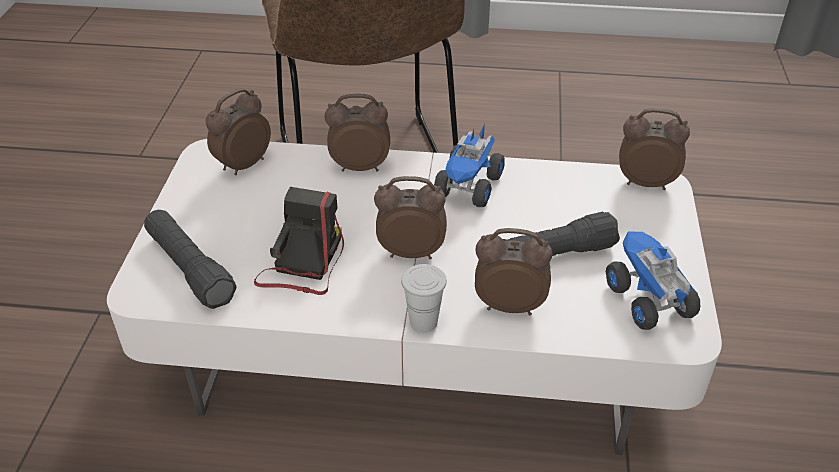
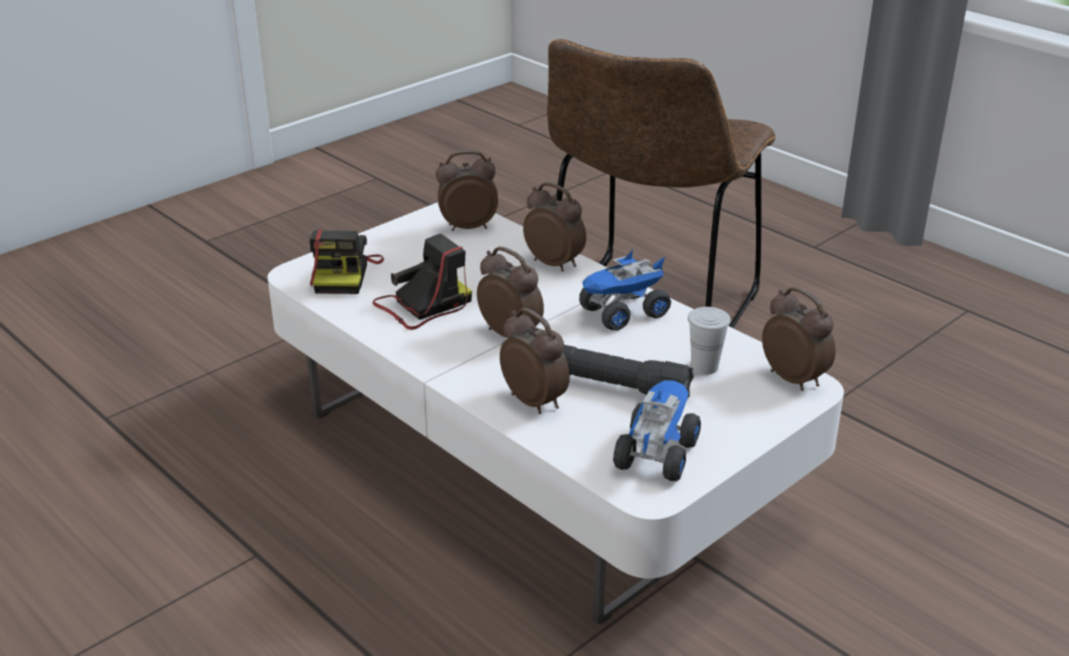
camera: 40 degrees right, 10 degrees down
(190, 269) = (344, 274): black flashlight -> camera
(423, 322) = (454, 379): white cup -> white cup (704, 367)

